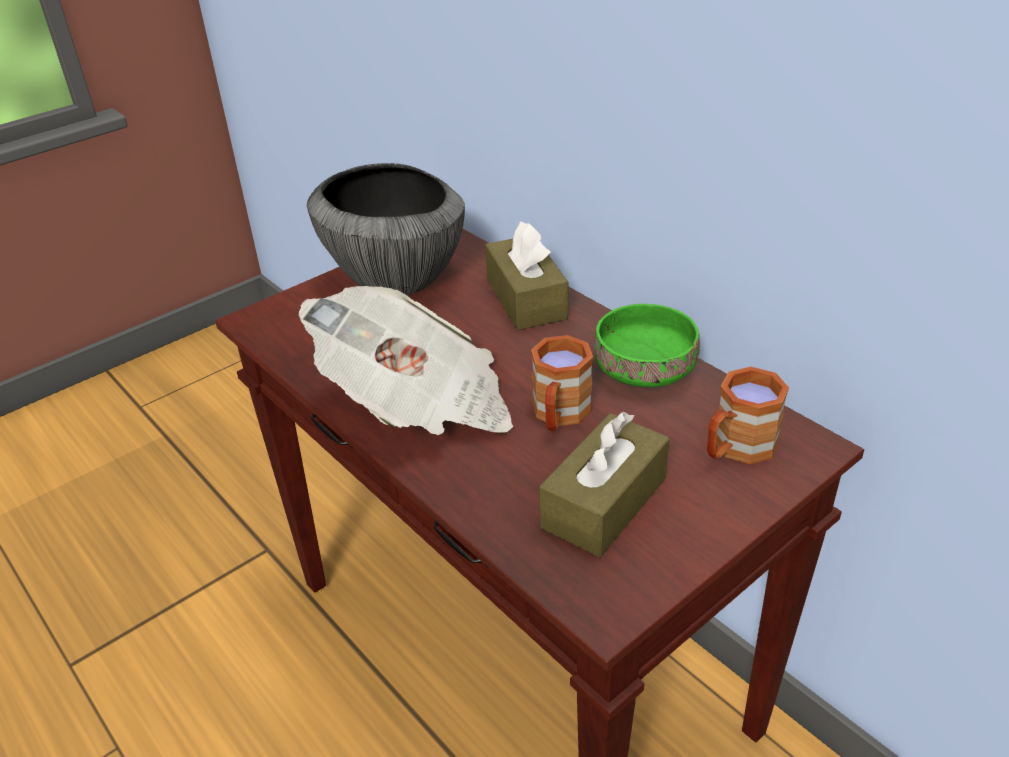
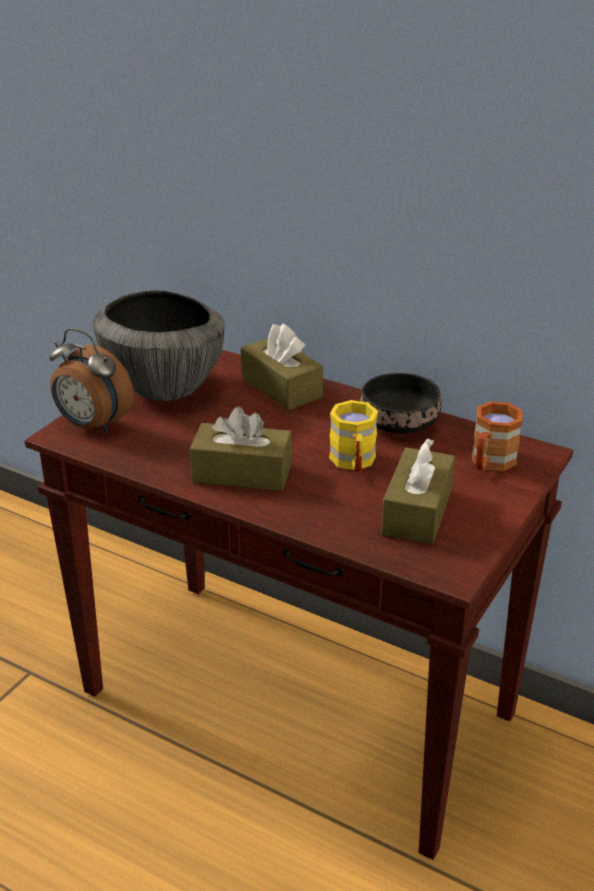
camera: 20 degrees left, 5 degrees down
(292, 314) = (92, 425): none -> alarm clock
(418, 404) = (242, 473): newspaper -> brown tissue box
(559, 415) = (353, 463): brown mug -> yellow mug
(642, 368) = (397, 422): green bowl -> black bowl

